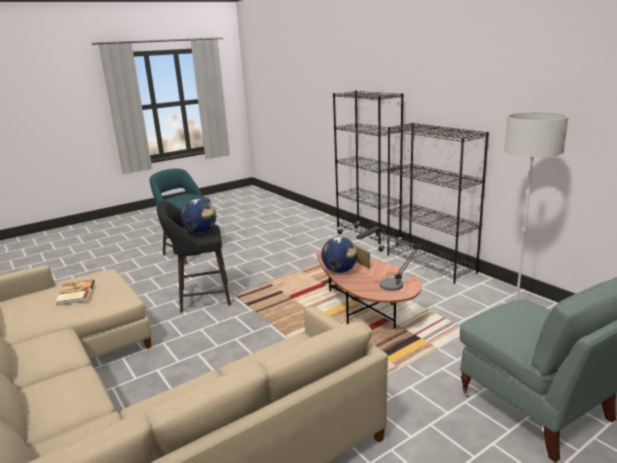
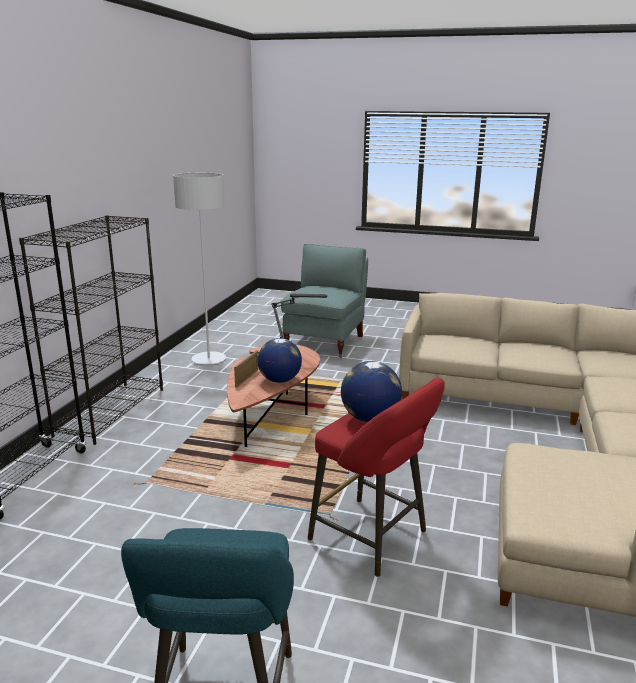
camera: 130 degrees left, 0 degrees up
(75, 294) = (597, 481): book -> none
(201, 298) = (373, 538): black stool -> red stool

